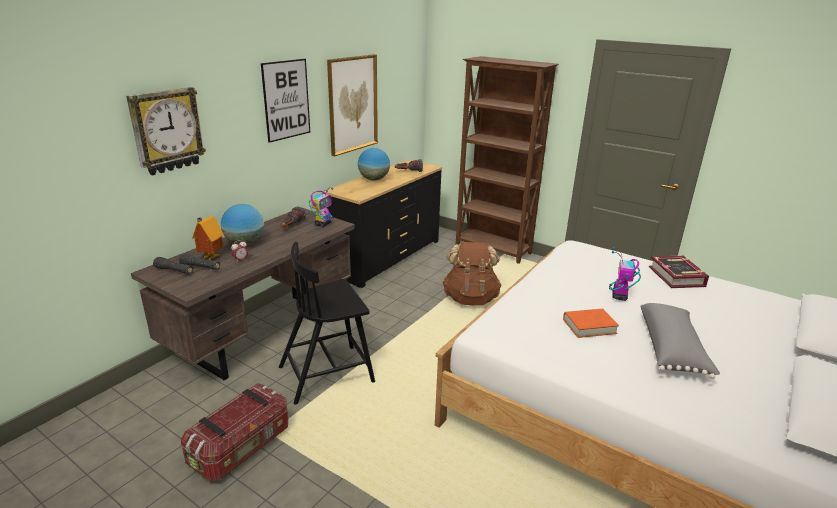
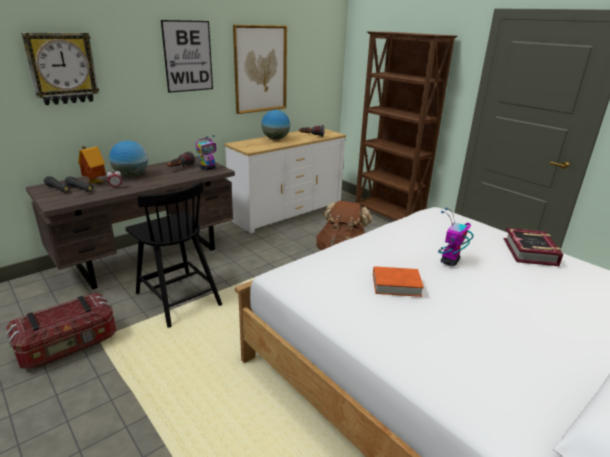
camera: 15 degrees right, 0 degrees up
(328, 373) = (177, 298): black chair -> black chair turned 120 degrees counterclockwise
(386, 257) = (287, 212): black dresser -> white dresser
(672, 349) = (476, 322): grey pillow -> none

